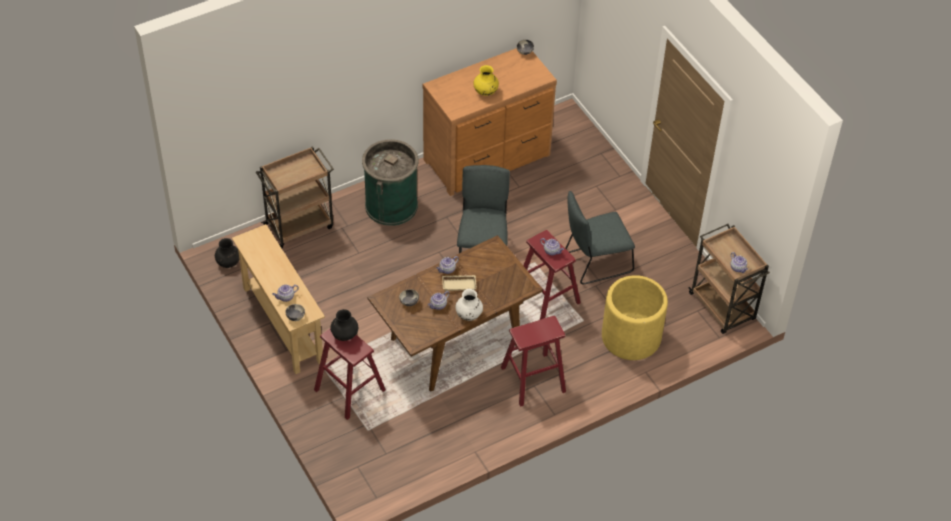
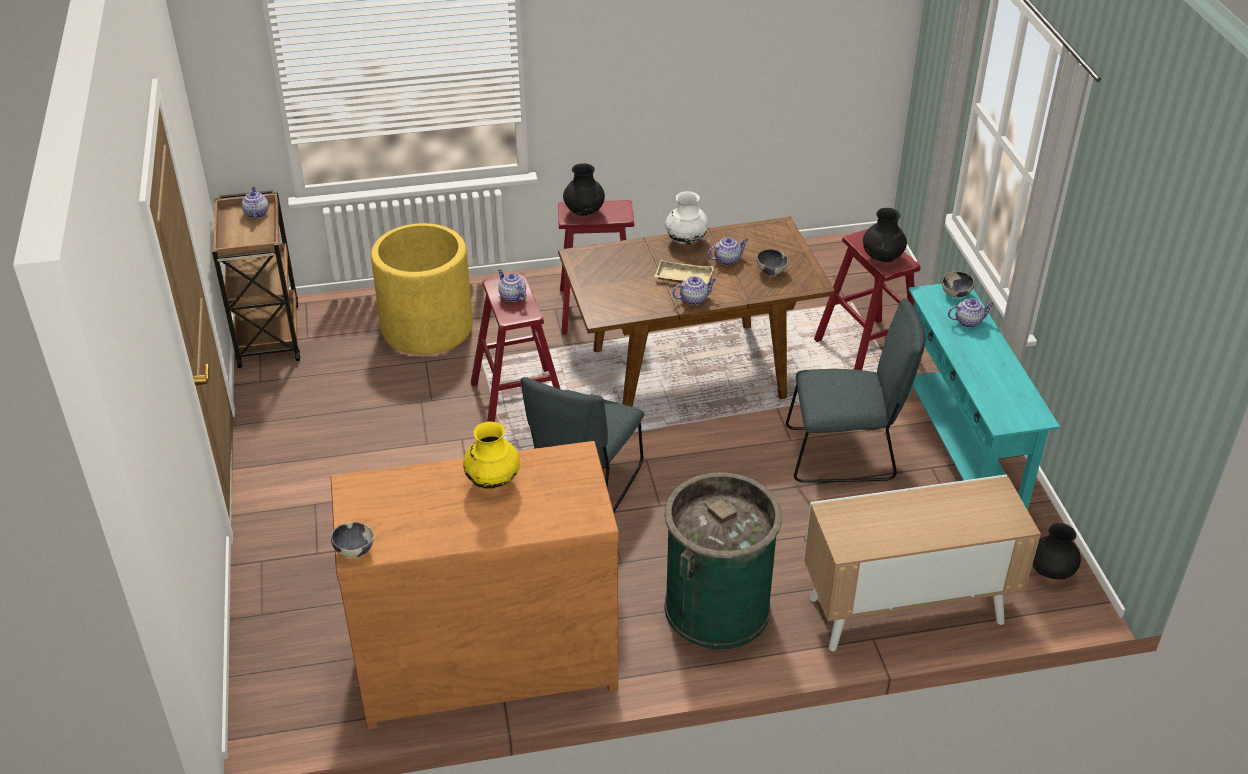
camera: 160 degrees left, 10 degrees down
(282, 324) = (959, 453): beige console table -> turquoise console table
(299, 225) = (905, 611): brown cart -> cabinet
(543, 329) = (584, 212): none -> black vase
(595, 263) = (409, 430): grey chair -> grey chair (845, 454)

